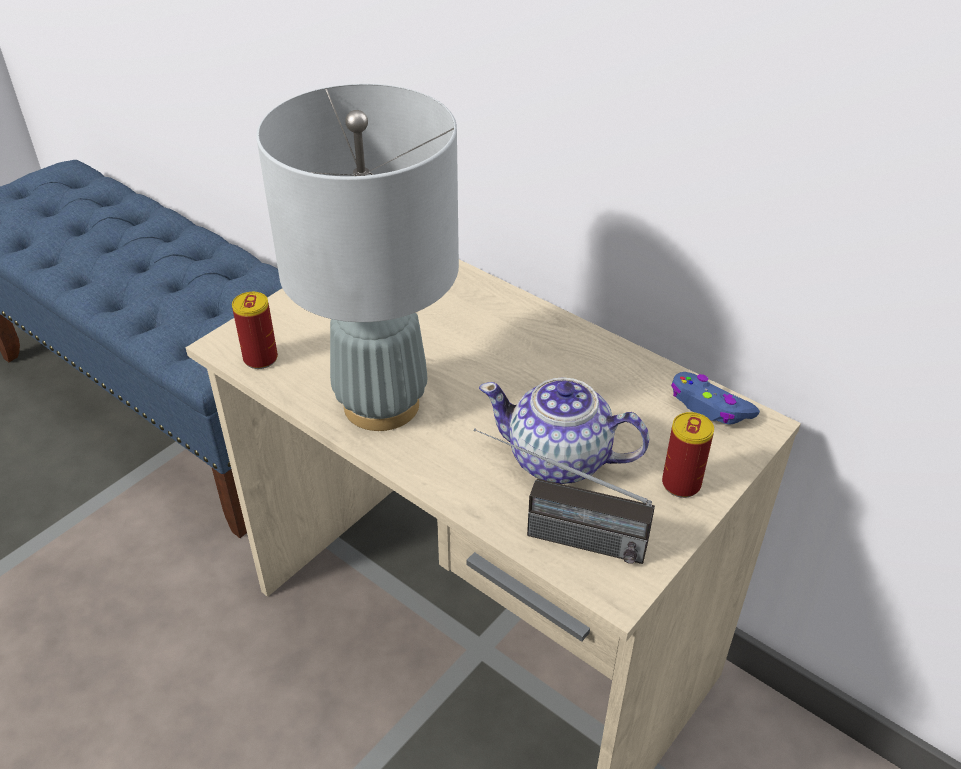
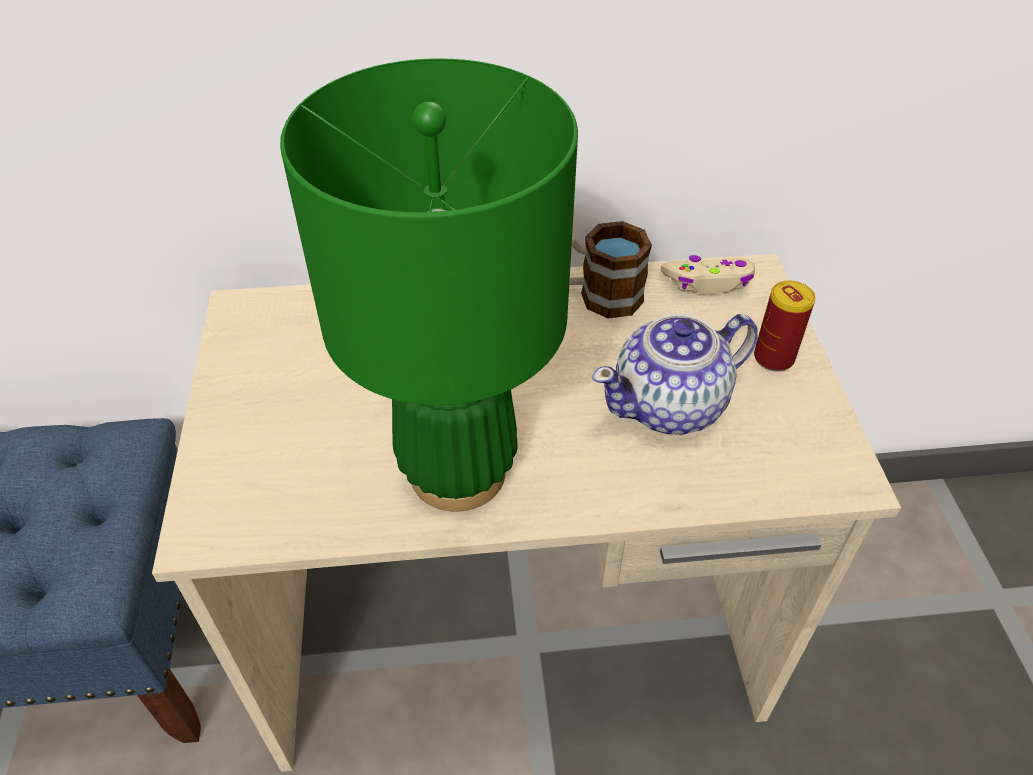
camera: 45 degrees left, 5 degrees up
(260, 358) = (266, 519): can -> none
(381, 404) = (457, 471): grey table lamp -> green table lamp
(555, 534) = (752, 471): radio -> none
(612, 365) = (598, 295): none -> mug
(709, 407) = (708, 282): blue game controller -> beige game controller

